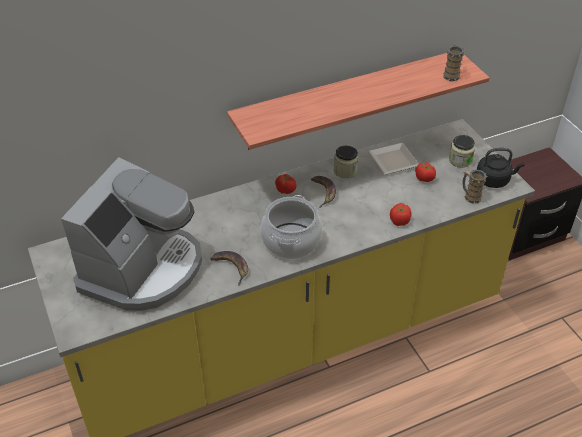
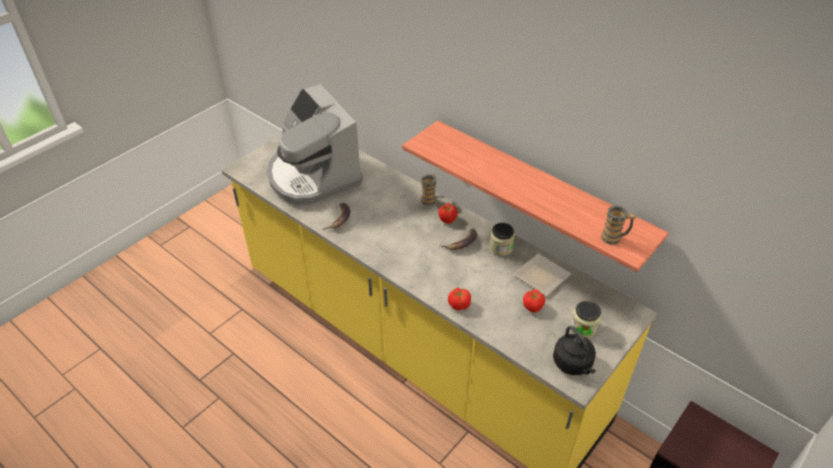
camera: 65 degrees right, 0 degrees up
(143, 269) = (313, 176): coffee machine -> coffee machine turned 60 degrees clockwise
(291, 241) = (388, 243): cooking pot -> none
(470, 196) = (532, 350): mug -> mug (429, 198)

